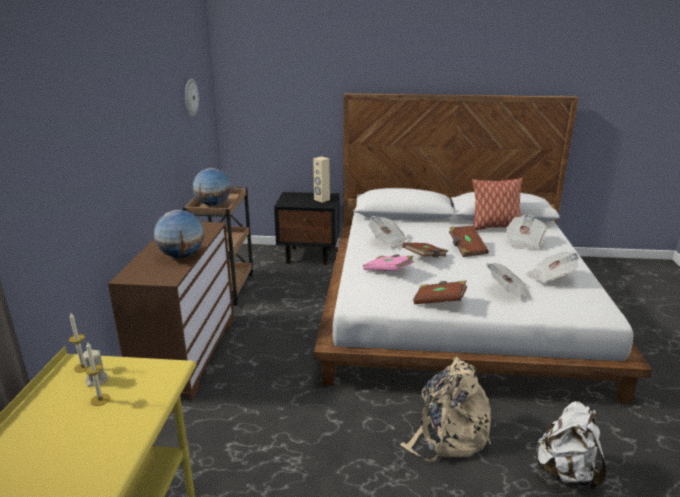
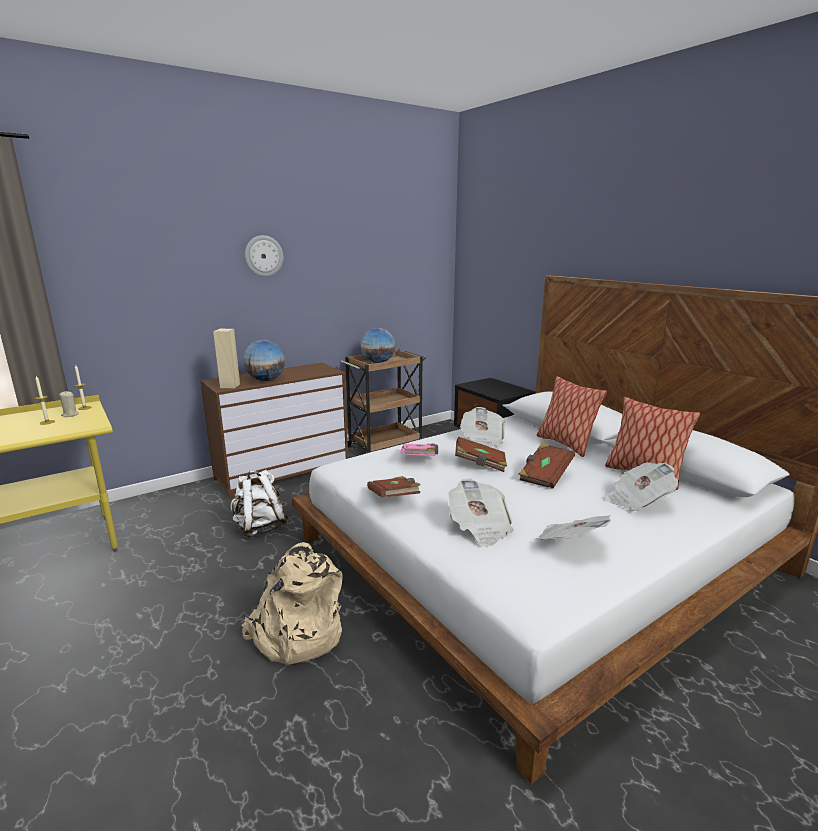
camera: 50 degrees right, 5 degrees down
(190, 97) = (396, 265): wall clock -> wall clock (263, 256)
(321, 200) = (505, 391): beige speaker -> beige speaker (229, 386)
(428, 225) = (565, 444): none -> pillow
(566, 472) = (305, 753): white backpack -> white backpack (260, 528)

